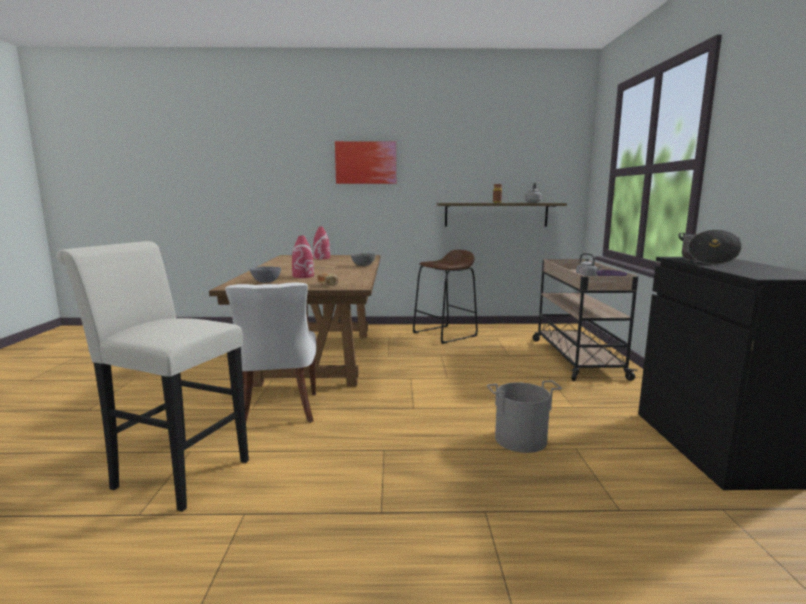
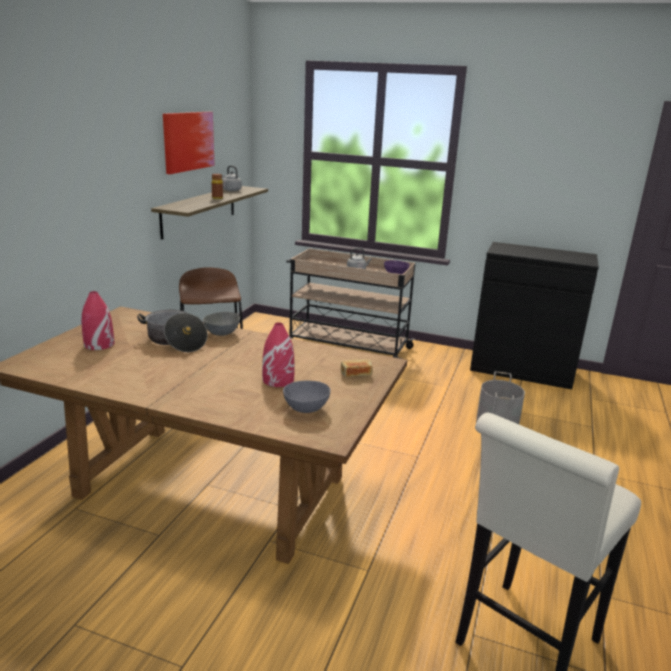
camera: 70 degrees left, 10 degrees up
(278, 411) = (384, 547): white chair -> none
(366, 162) = (69, 159): picture -> picture (188, 141)
(706, 260) = (515, 250): cooking pot -> cooking pot (175, 341)

